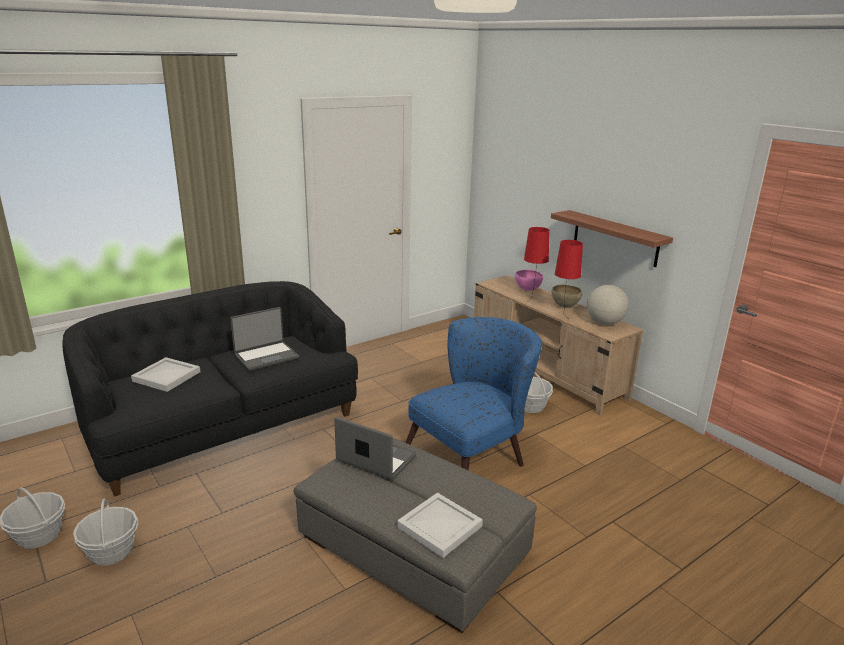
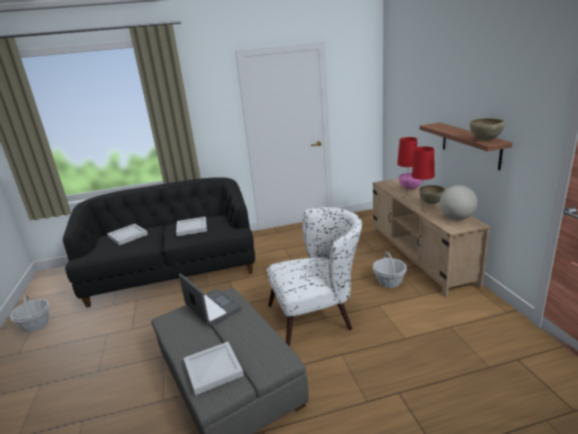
camera: 25 degrees right, 0 degrees up
(111, 551) = (60, 342): basket -> none
(266, 356) = (192, 227): laptop -> white tray
(473, 455) = (318, 315): blue armchair -> white armchair
(644, 234) = (485, 140): none -> brown bowl

